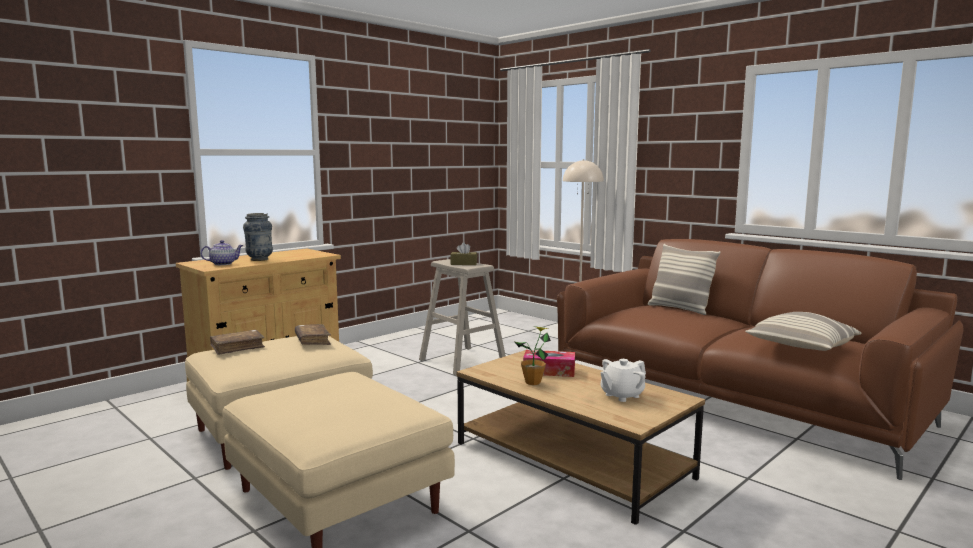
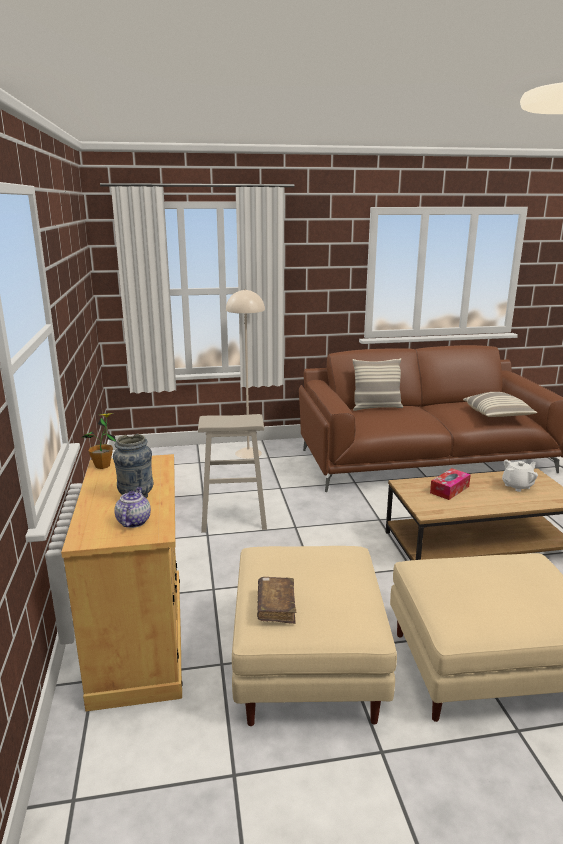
camera: 55 degrees left, 10 degrees up
(312, 341) = (301, 557): brown book -> none
(463, 264) = (235, 420): brown tissue box -> none
(533, 382) = (471, 502): potted plant -> potted plant (102, 466)
(621, 395) = (517, 486): white teapot -> white teapot turned 120 degrees counterclockwise

